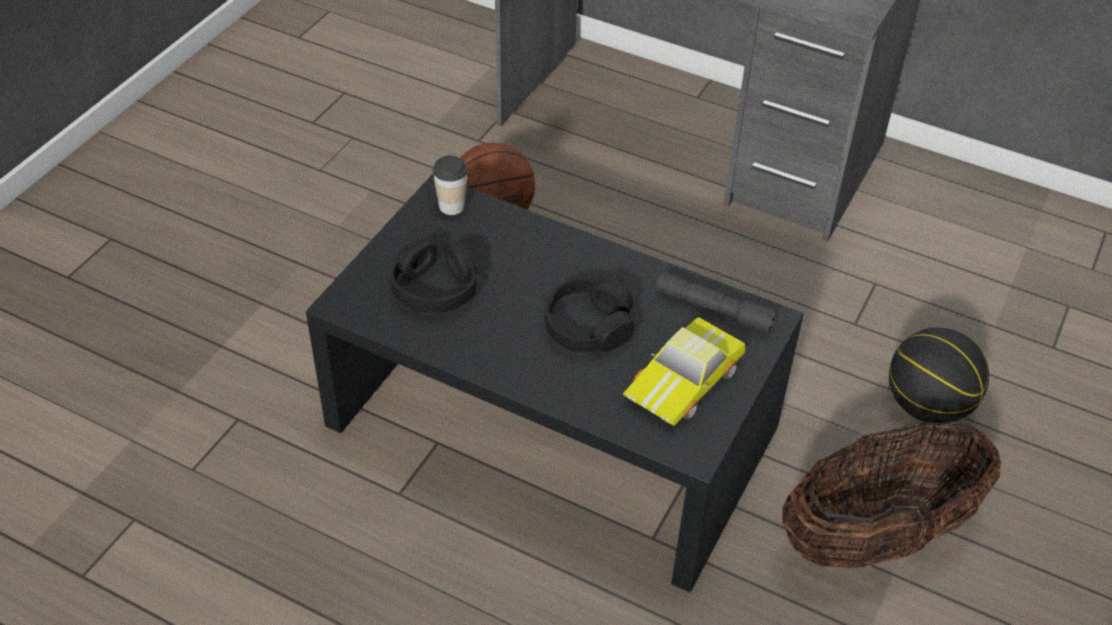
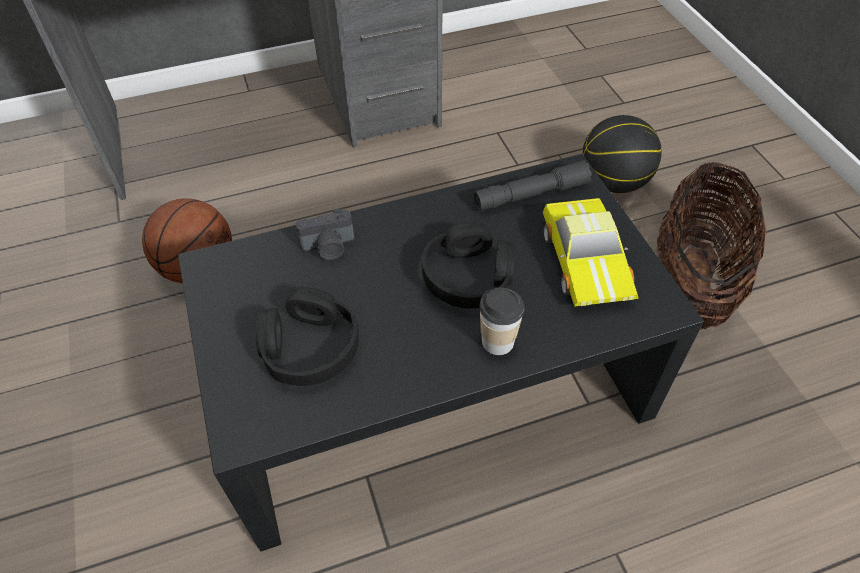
camera: 45 degrees left, 5 degrees up
(451, 206) = (232, 267): cup -> cup (497, 341)
(525, 239) = (329, 248): none -> camera

